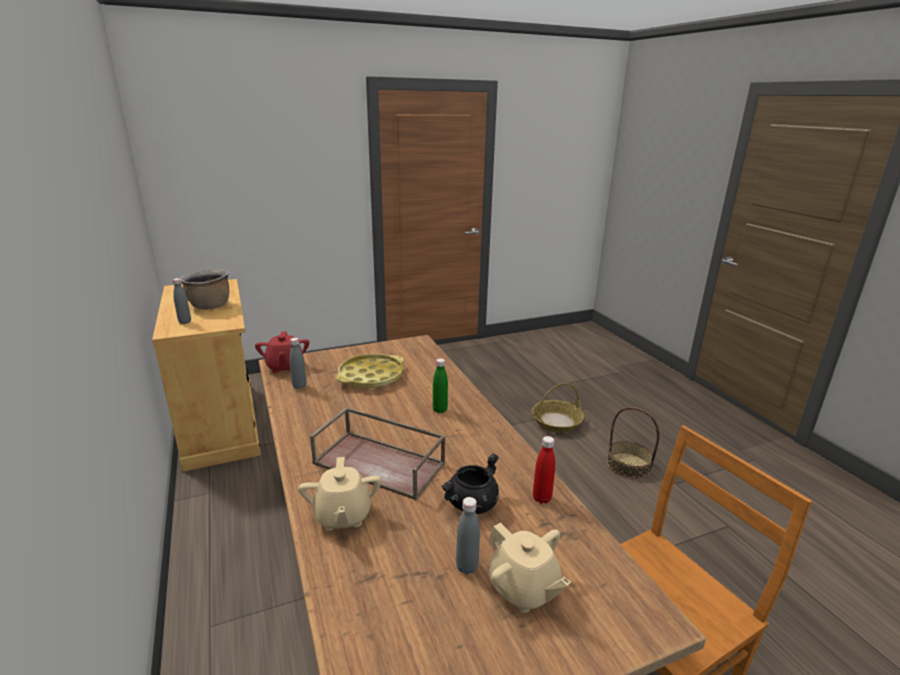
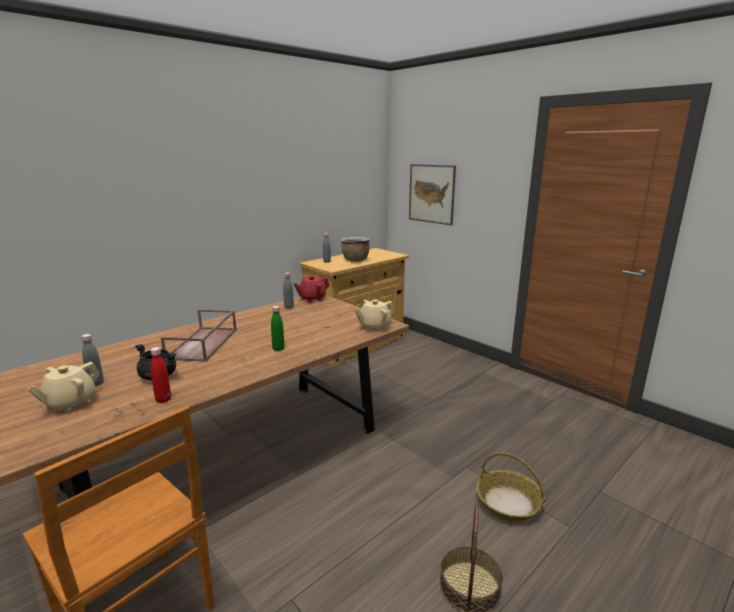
camera: 70 degrees right, 5 degrees down
(235, 192) = (431, 194): none -> picture
(342, 516) = (150, 345): beige teapot -> beige teapot (374, 327)
(371, 376) = (316, 321): yellow tray -> none

